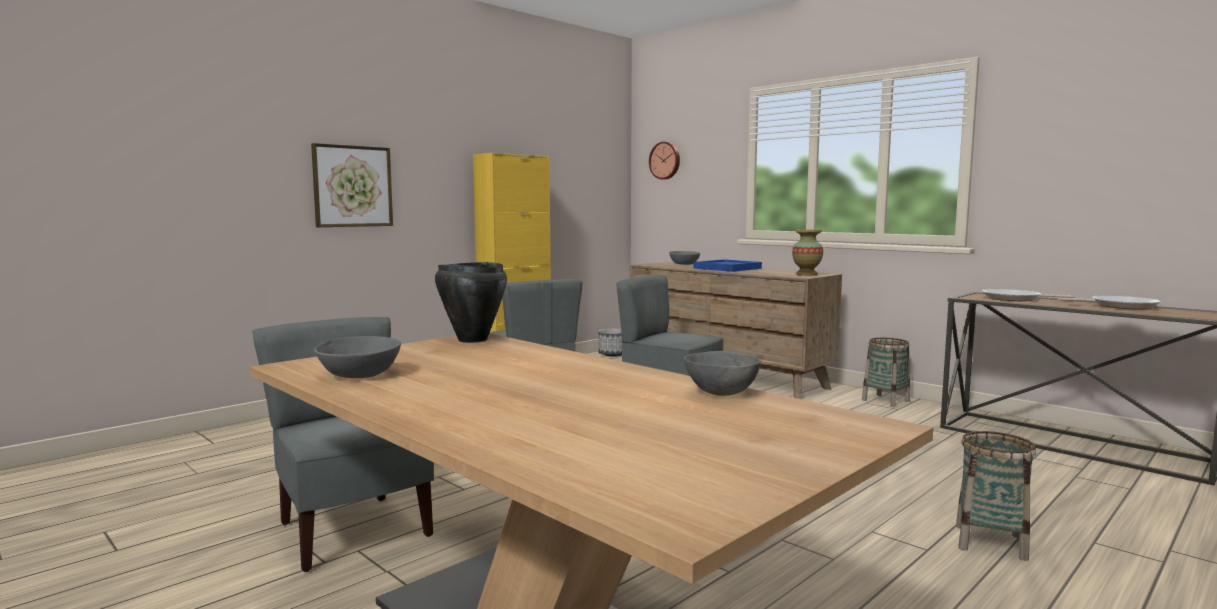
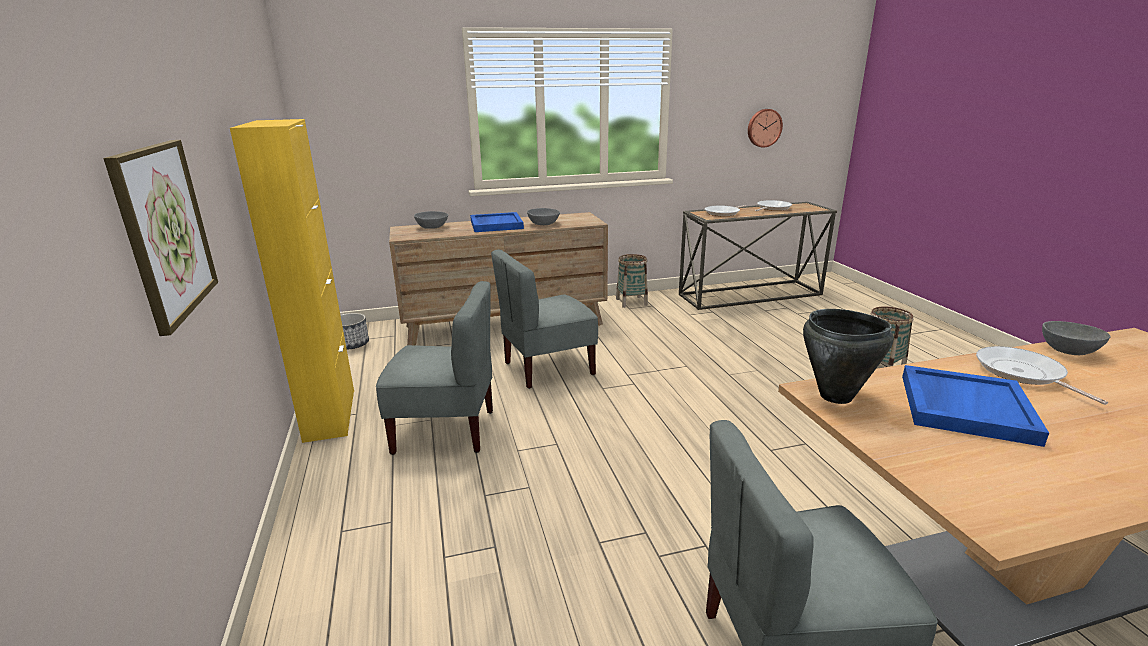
camera: 60 degrees left, 15 degrees up
(360, 375) = (1044, 482): grey bowl -> grey bowl (544, 224)
(488, 362) = (964, 407): none -> blue tray
(606, 377) = (1022, 373): none -> frying pan
(665, 160) = (349, 106): wall clock -> wall clock (763, 128)
(806, 275) = (583, 219): vase -> none

